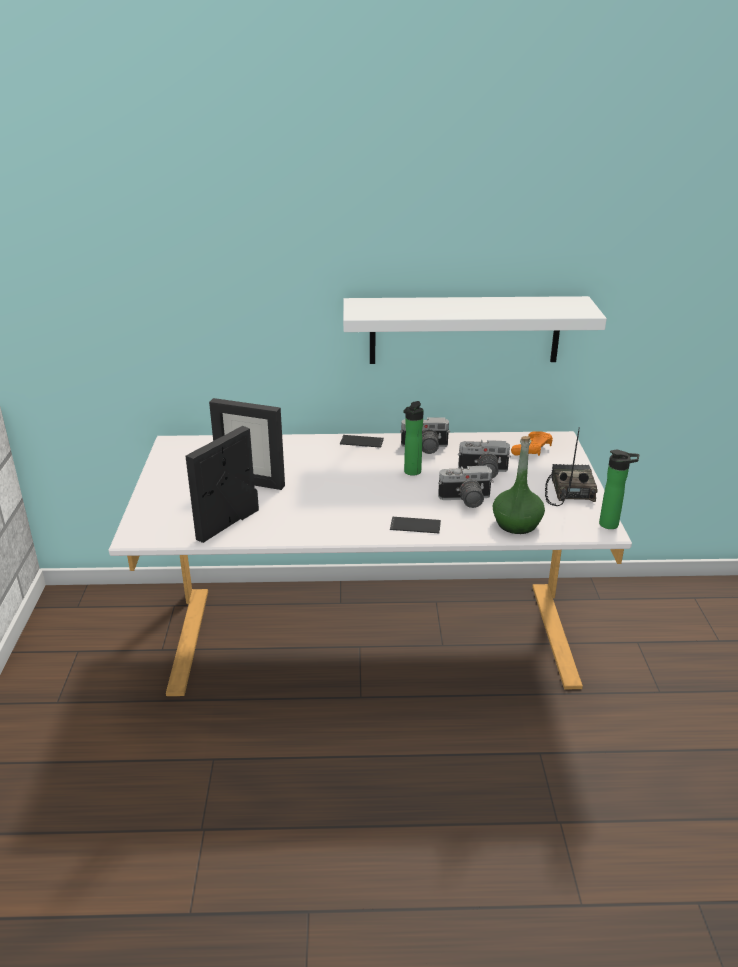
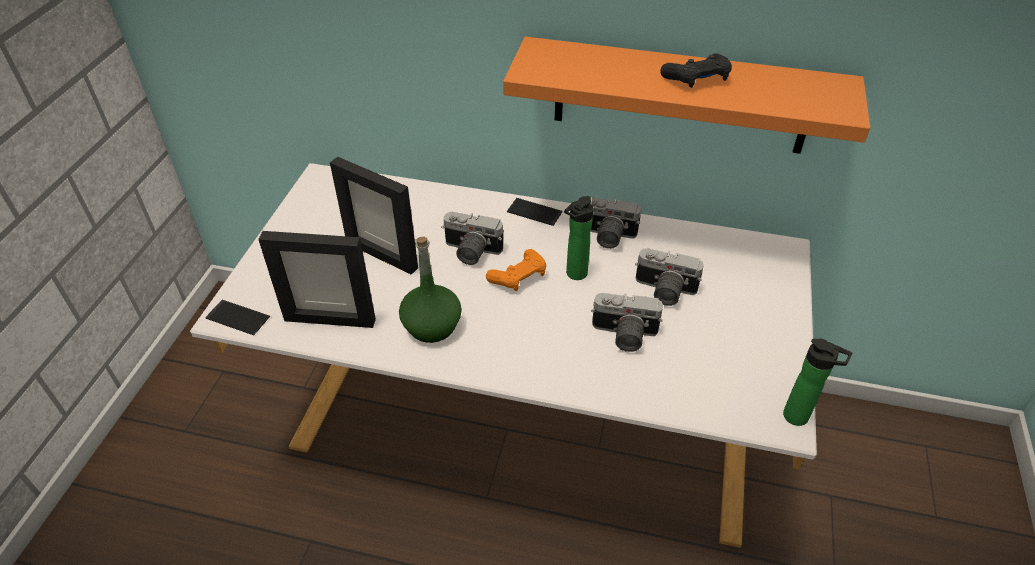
camera: 15 degrees right, 15 degrees up
(228, 524) = (330, 318): picture frame -> picture frame turned 135 degrees counterclockwise
(322, 471) = (470, 252): none -> camera
(415, 525) = (545, 365): phone -> phone (238, 317)
(464, 330) = (681, 96): white shelf -> orange shelf
(480, 307) = (697, 79): none -> black game controller
(516, 524) = (673, 389): green bottle -> green bottle (431, 325)
(532, 450) = (741, 264): orange game controller -> orange game controller (518, 277)
(568, 491) = (762, 345): radio -> none

